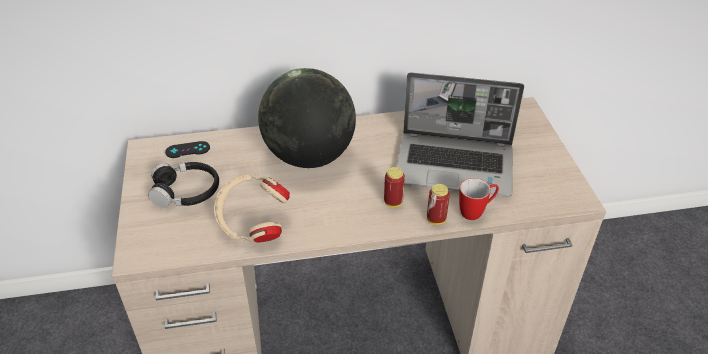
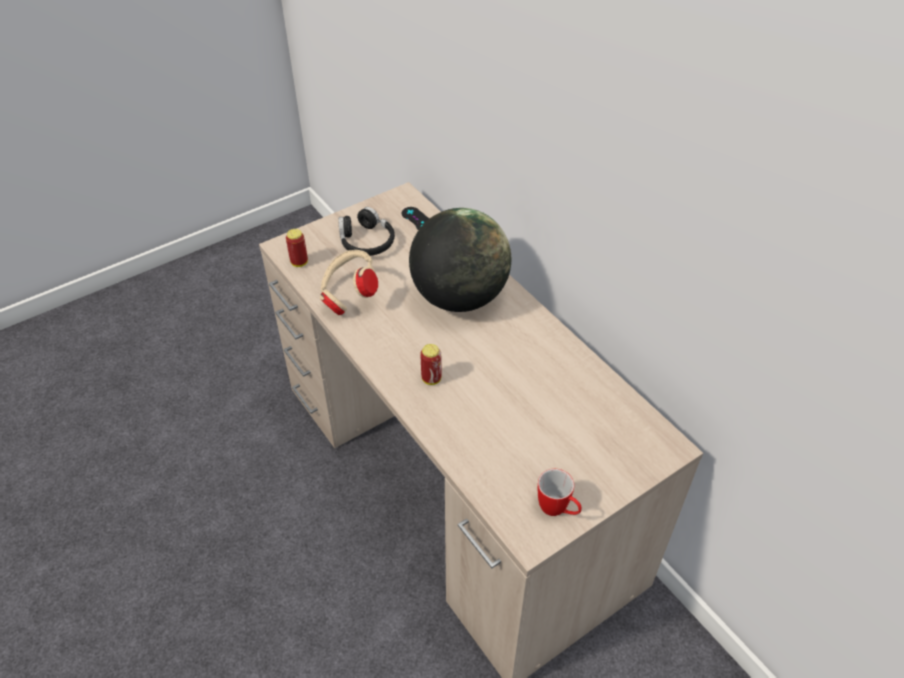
camera: 65 degrees right, 5 degrees up
(436, 219) = (425, 419): can -> can (299, 262)
(456, 165) = (519, 411): laptop -> none
(476, 212) = (455, 448): mug -> mug (558, 510)

